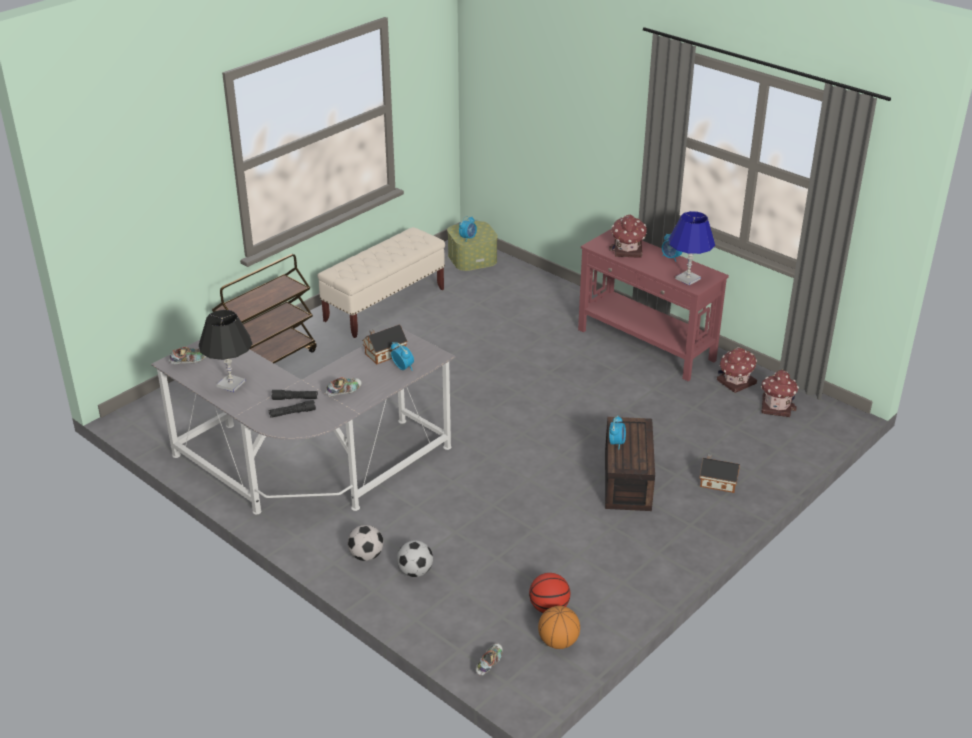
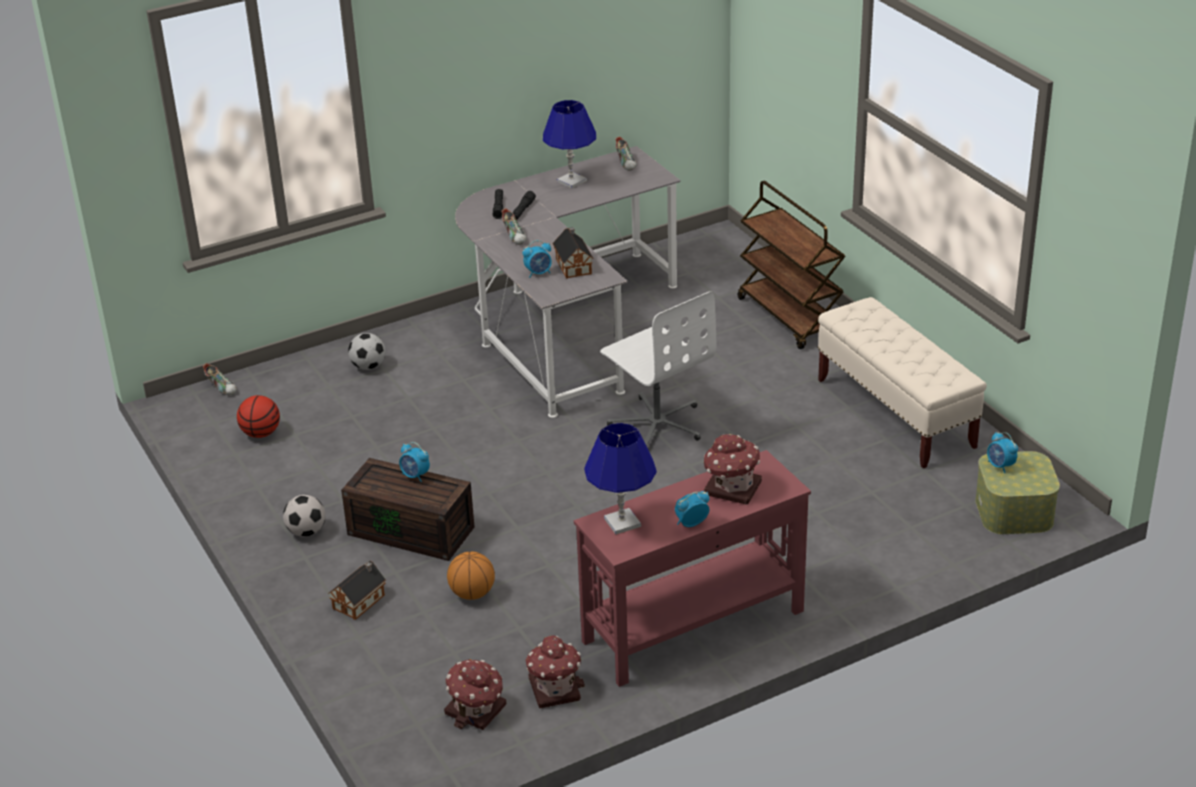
camera: 110 degrees right, 0 degrees up
(231, 384) = (571, 181): black table lamp -> blue table lamp
(366, 556) = (410, 343): football -> football (306, 532)
(438, 396) = (657, 424): none -> white office chair
(558, 642) = (215, 430): basketball -> basketball (472, 593)

